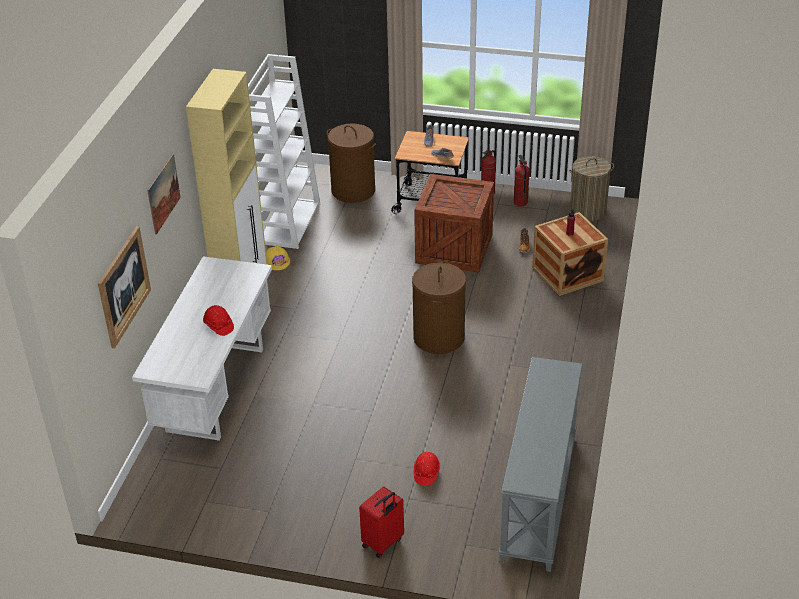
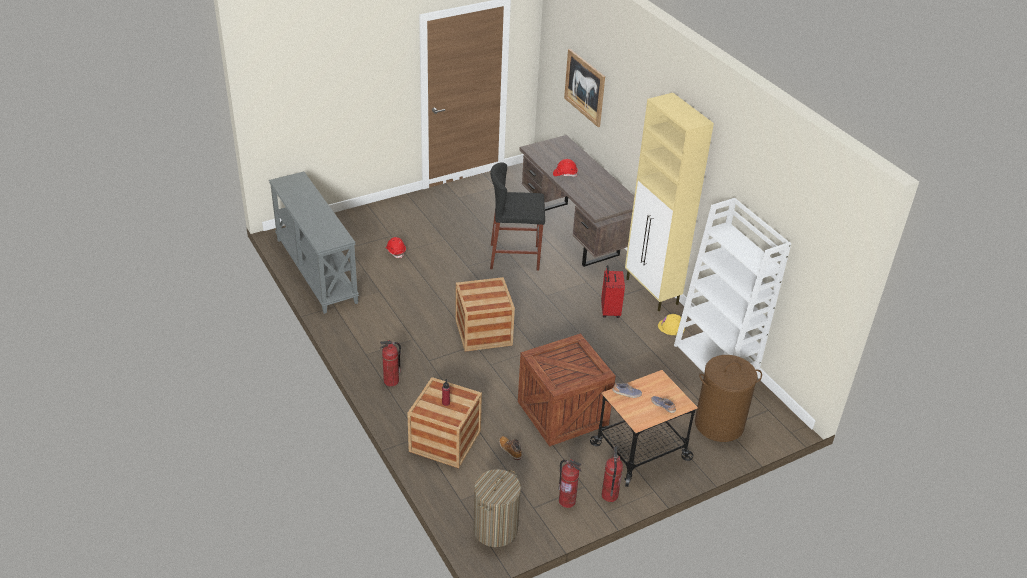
camera: 135 degrees right, 0 degrees up
(163, 193) = (633, 104): picture -> none
(215, 388) = (575, 233): white desk -> brown desk
(312, 396) = (514, 257): none -> black stool
(383, 543) = (381, 212): red suitcase -> red suitcase (609, 311)
(439, 338) = (483, 332): brown laundry basket -> crate
(567, 337) = (391, 381): none -> fire extinguisher

